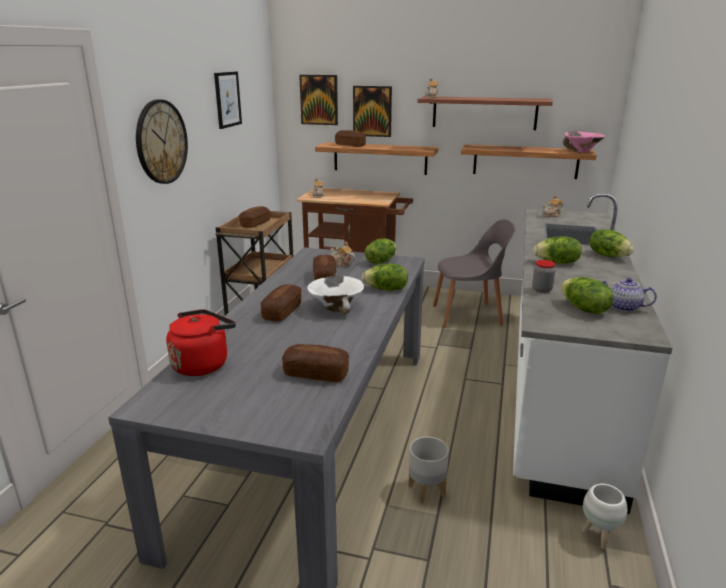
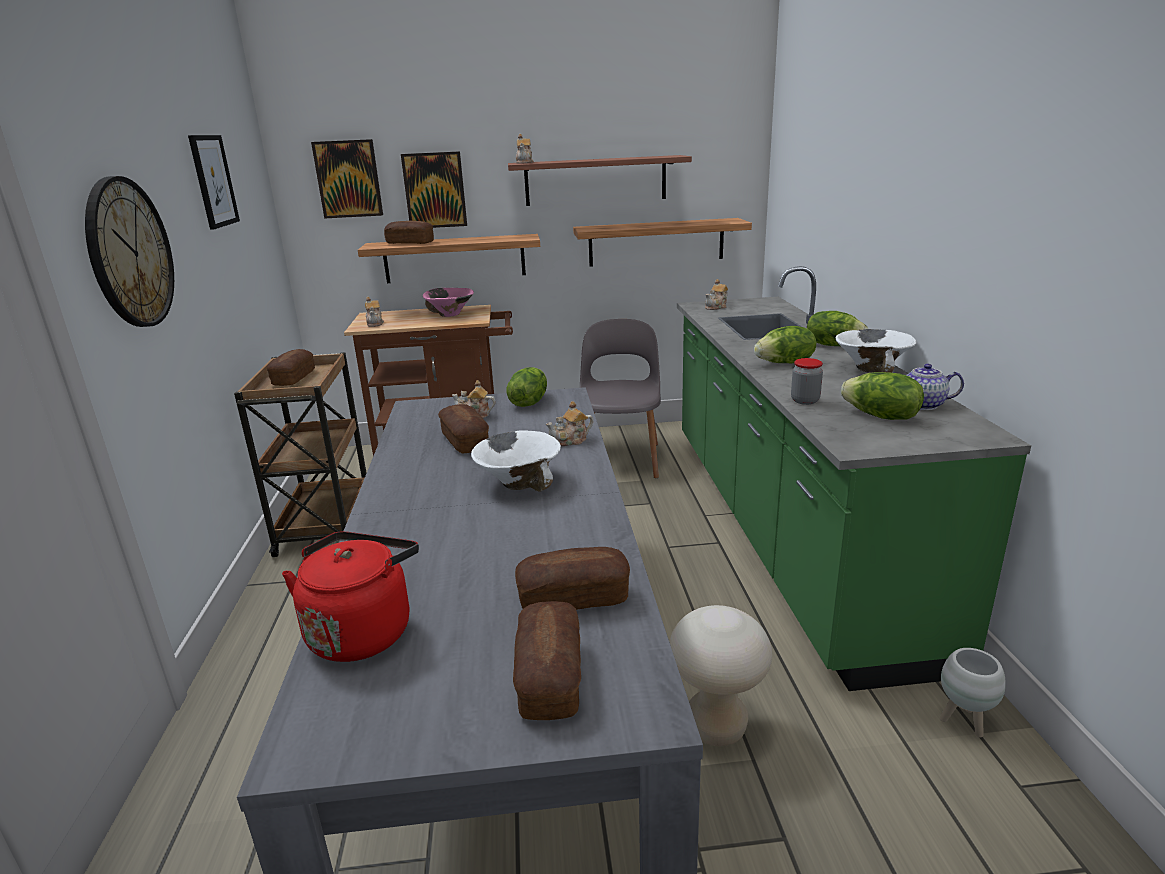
camera: 20 degrees left, 0 degrees up
(282, 312) = (437, 506): bread -> bread (549, 677)
(386, 289) = (570, 441): lettuce -> teapot
(426, 490) = (716, 727): grey planter -> beige stool
(469, 315) = (621, 459): grey chair -> grey chair turned 60 degrees counterclockwise
(556, 386) = (784, 530): white counter -> green counter
(581, 151) = (730, 221): pink bowl -> pink bowl (450, 315)
(617, 277) = (872, 369): none -> white bowl

